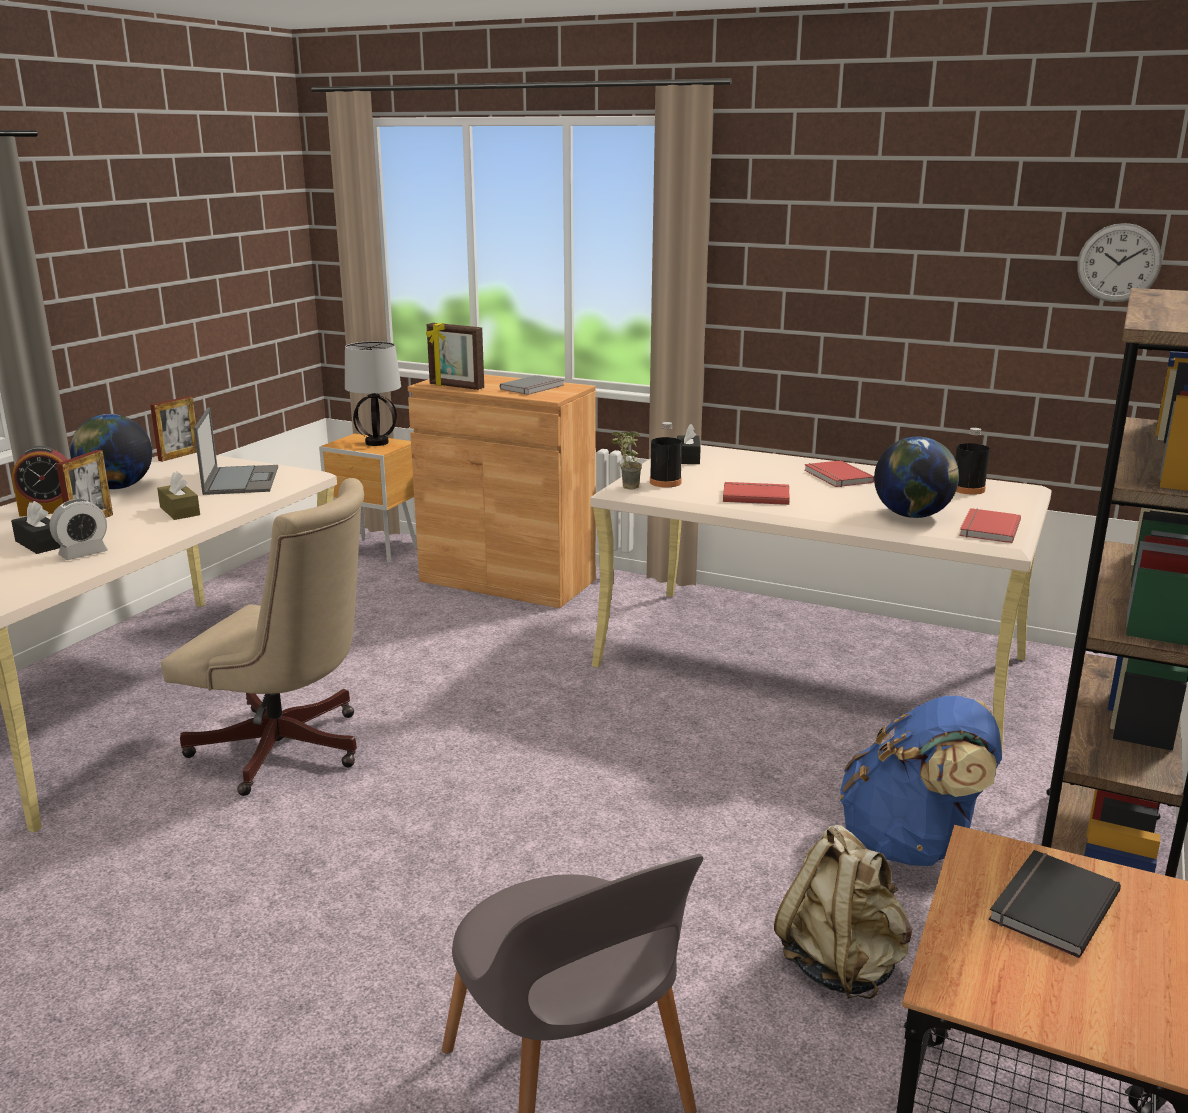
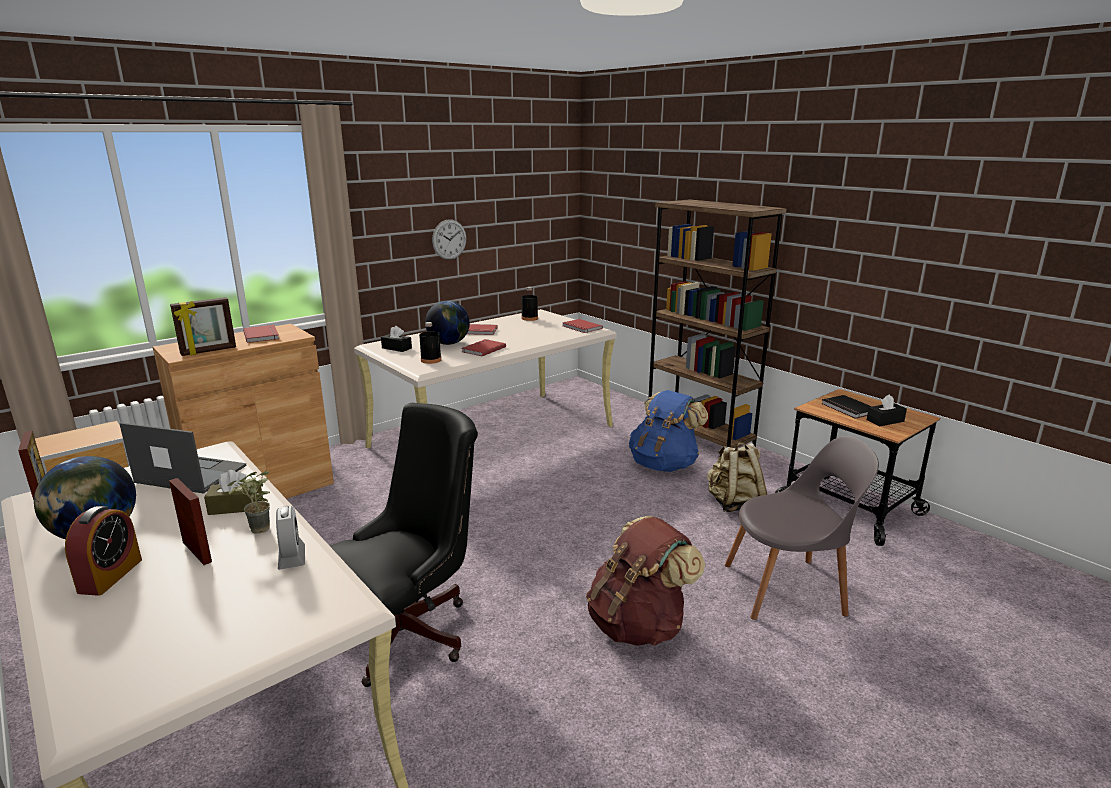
camera: 65 degrees left, 0 degrees up
(40, 544) = (225, 582): black tissue box -> black tissue box (885, 421)
(288, 751) = (411, 631): beige office chair -> black office chair
(372, 922) = (639, 625): none -> brown backpack
(377, 442) = (85, 434): table lamp -> none
(533, 387) = (262, 335): grey book -> red book
(625, 487) = (424, 369): potted plant -> potted plant (256, 532)
(912, 515) = (550, 333): globe -> globe (448, 343)
(1119, 263) = (537, 198): wall clock -> wall clock (449, 239)

